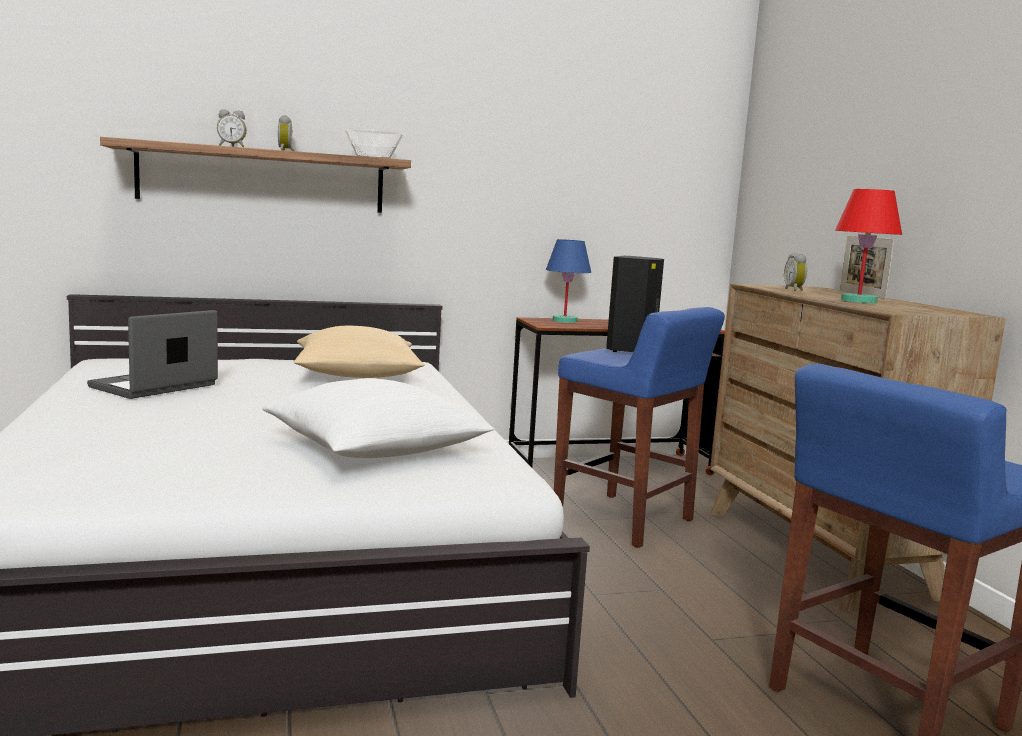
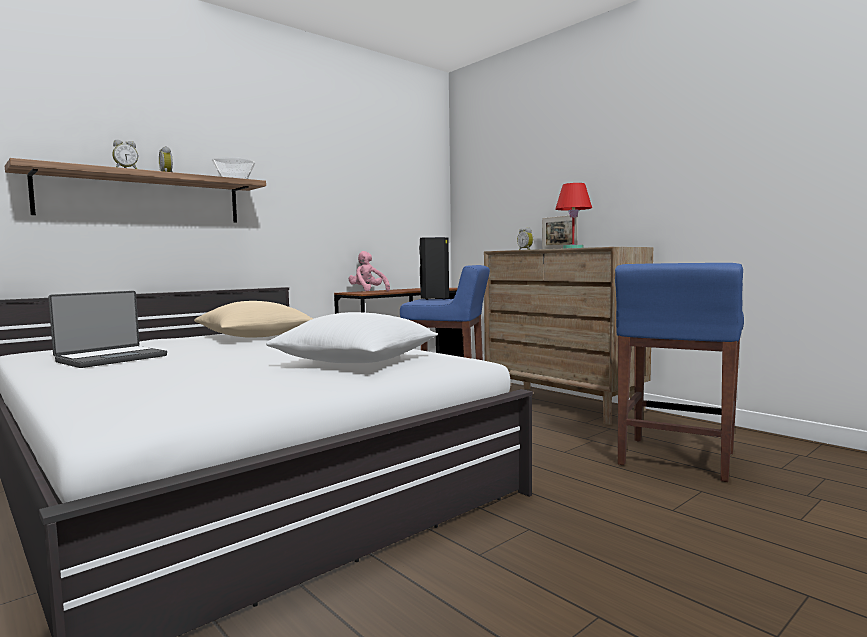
camera: 25 degrees left, 5 degrees down
(155, 386) = (111, 358): laptop -> laptop turned 150 degrees counterclockwise
(565, 320) = (367, 291): blue table lamp -> pink plush toy

